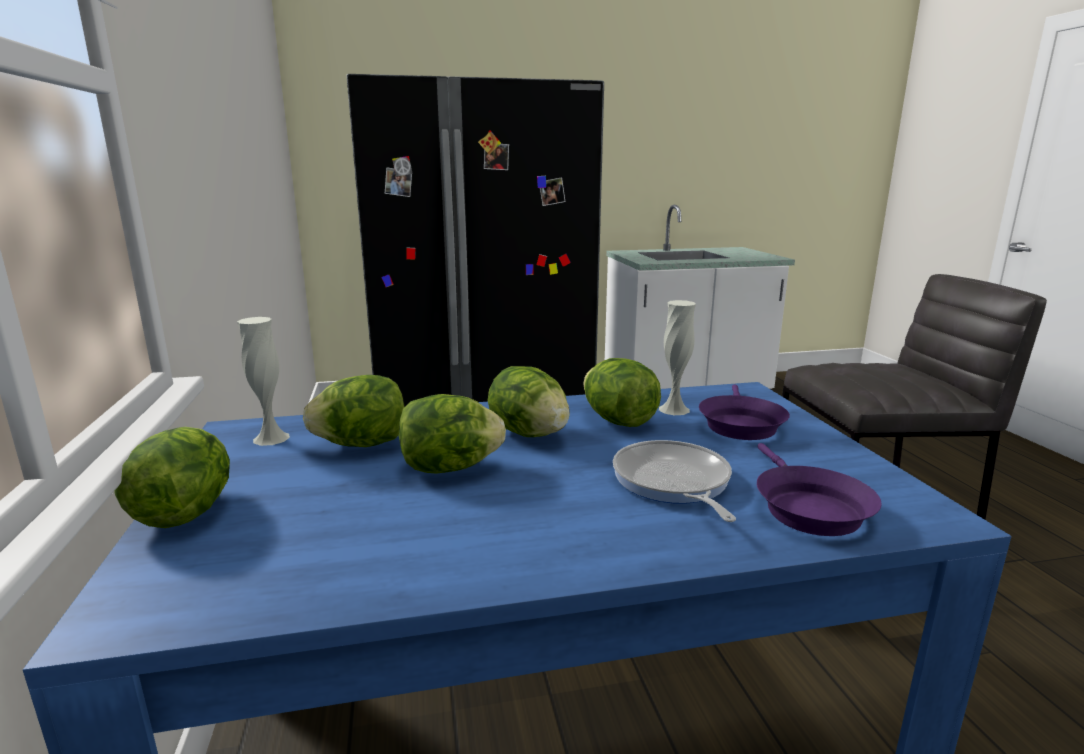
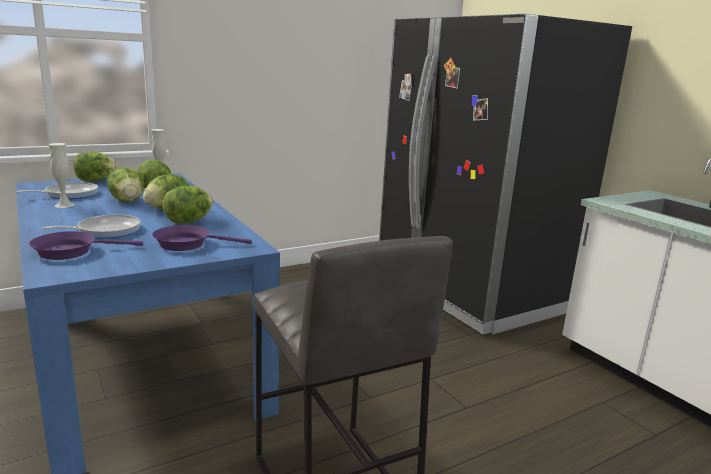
camera: 70 degrees right, 0 degrees up
(325, 541) = (68, 194): none -> frying pan
(674, 409) = (210, 231): white vase -> white vase (64, 205)

